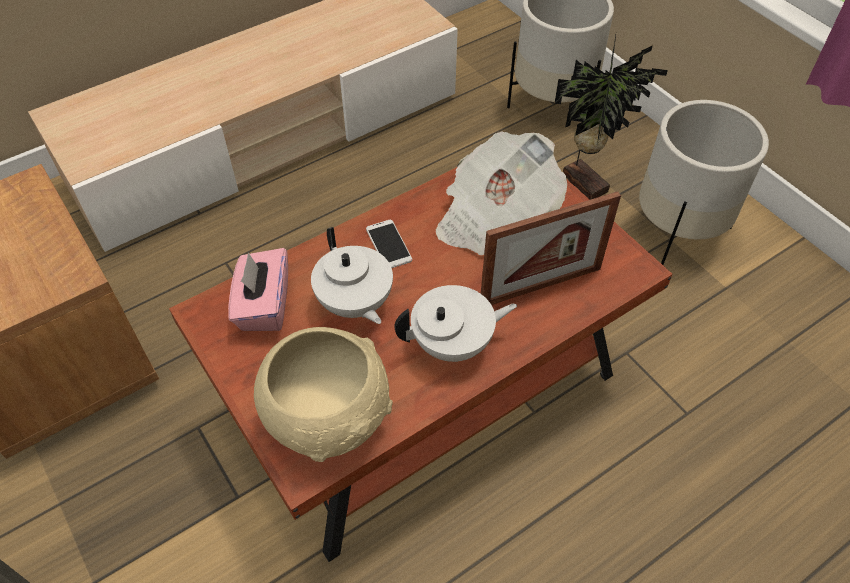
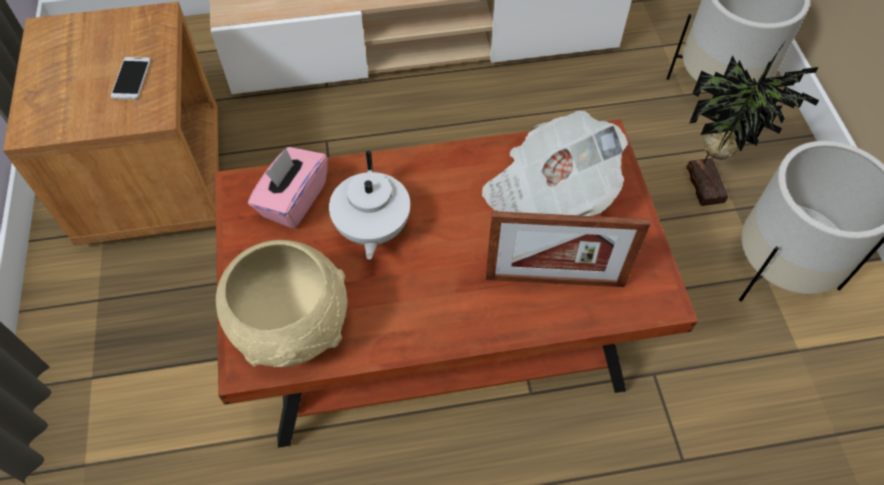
camera: 25 degrees right, 5 degrees up
(388, 244) = (433, 184): phone -> phone (131, 78)
(453, 344) = (439, 304): white teapot -> none

